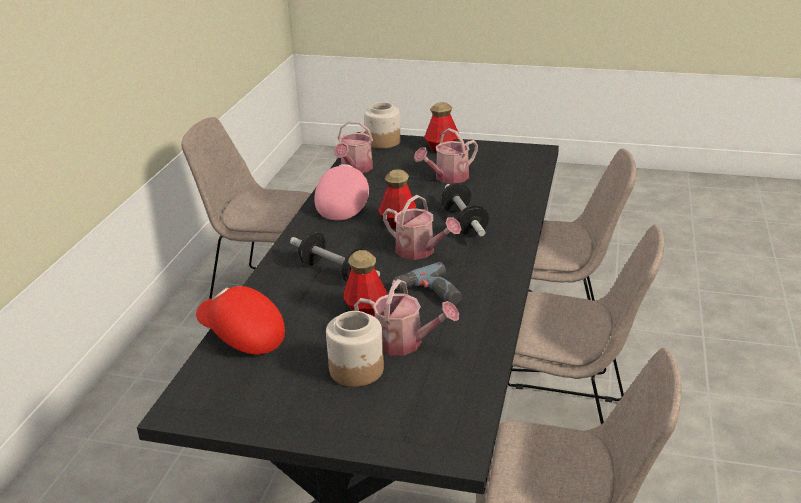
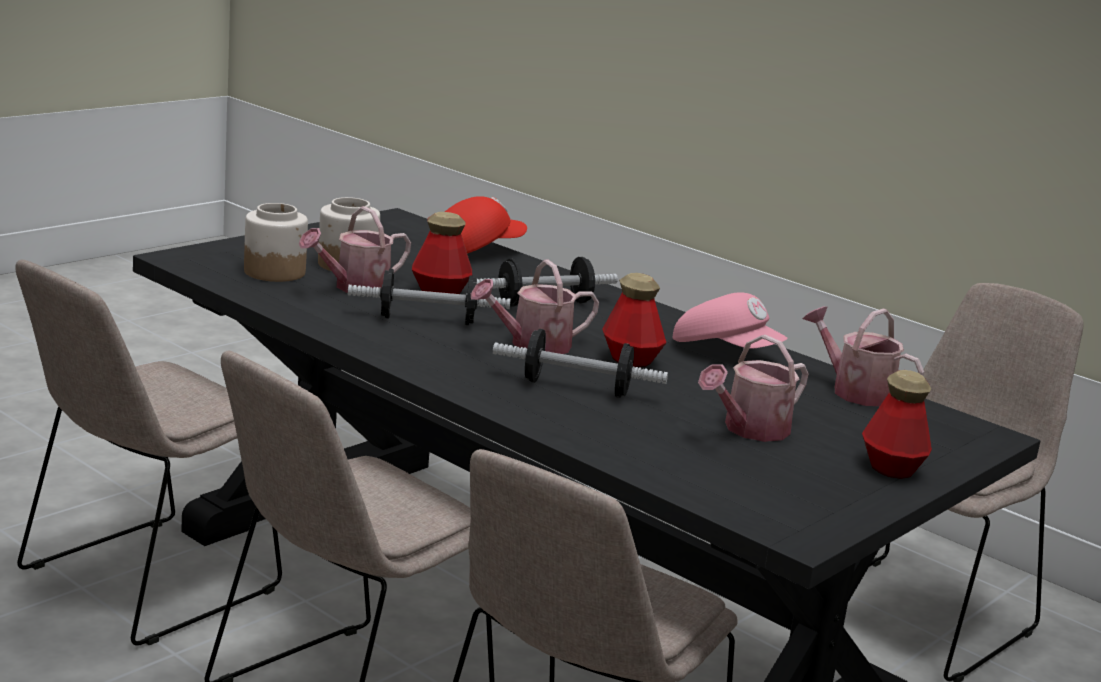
camera: 115 degrees right, 10 degrees down
(382, 142) = (966, 439): jar -> jar (274, 272)
(429, 294) = (427, 320): power drill -> dumbbell
(448, 178) = (749, 430): watering can -> watering can turned 120 degrees counterclockwise

